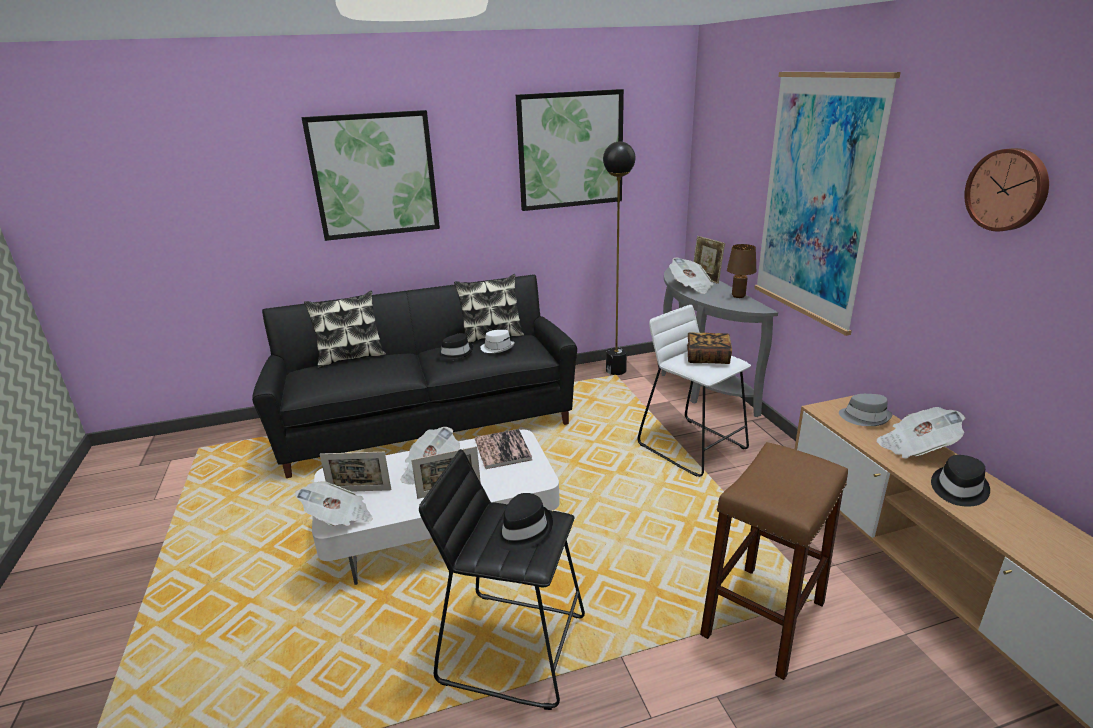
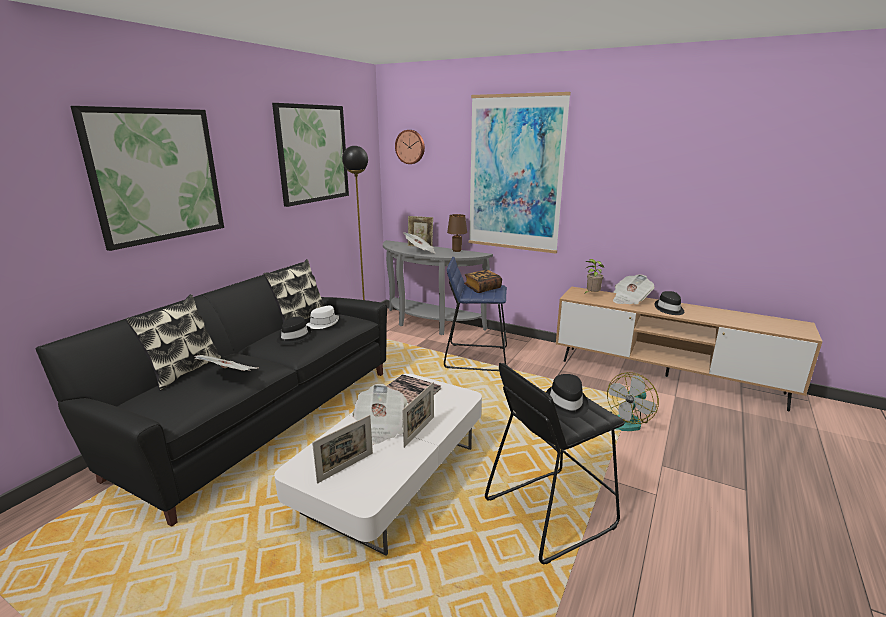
camera: 45 degrees left, 5 degrees down
(339, 519) = (364, 494): newspaper -> newspaper (229, 376)
(692, 446) = (476, 357): white stool -> blue stool
(763, 618) = (627, 420): brown stool -> fan
(864, 417) = (591, 294): grey hat -> potted plant
(1008, 190) = (651, 149): wall clock -> wall clock (410, 147)

